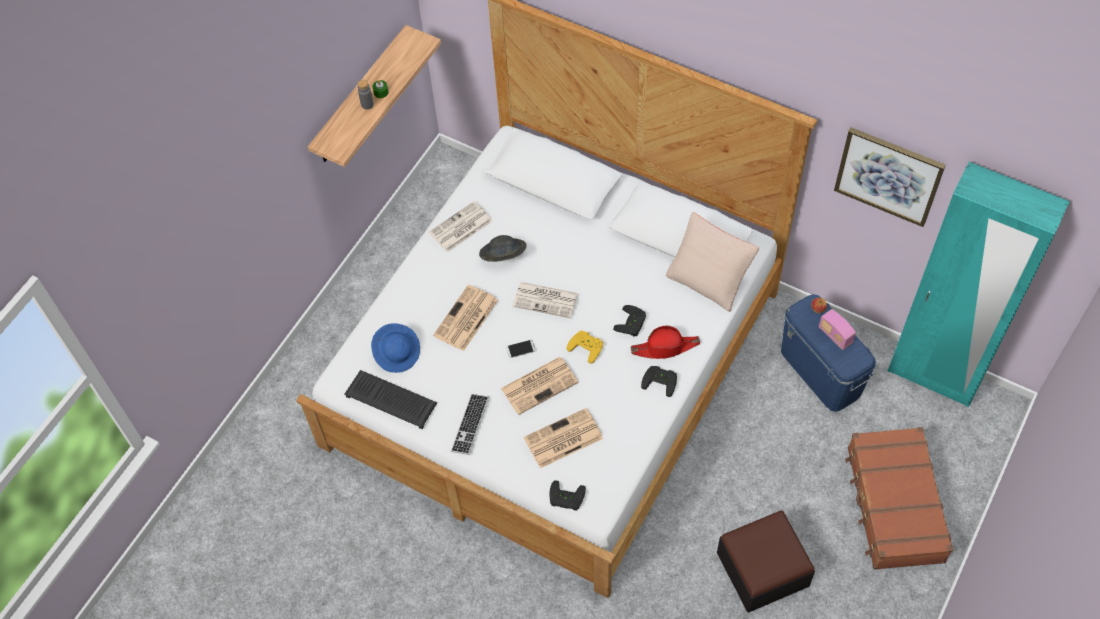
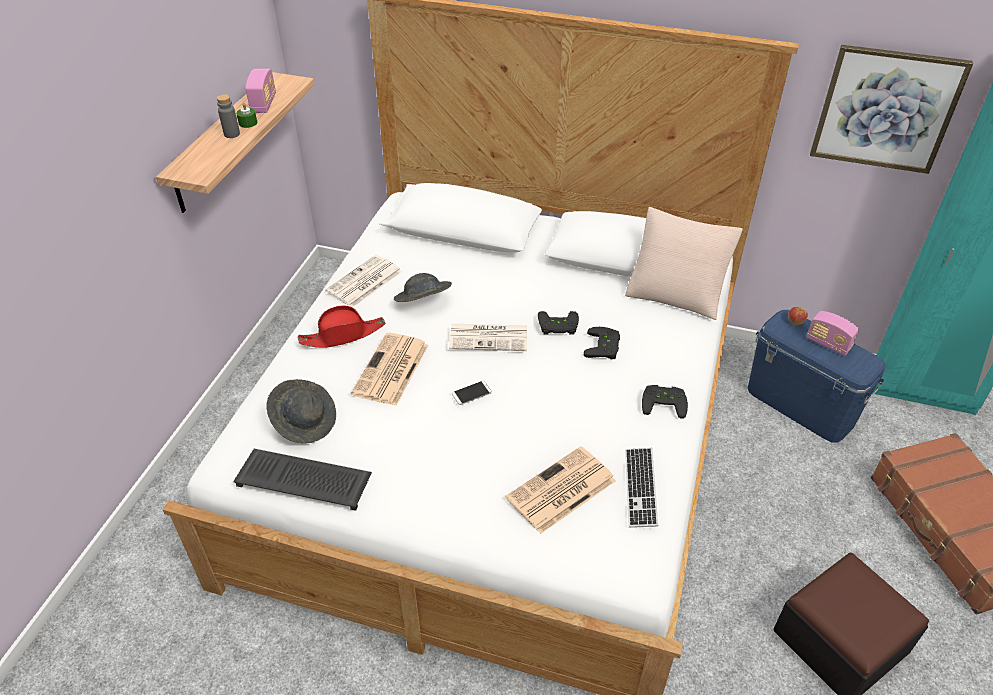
camera: 15 degrees left, 15 degrees down
(396, 69) = (264, 104): none -> radio
(397, 353) = (305, 421): blue hat -> grey hat
(470, 425) = (424, 494): keyboard -> keyboard (640, 488)
(540, 384) = (509, 430): newspaper -> none
(566, 499) = (590, 569): black game controller -> black game controller (557, 327)
(587, 346) = (557, 378): yellow game controller -> none
(665, 347) = (655, 366): red hat -> red hat (343, 335)

